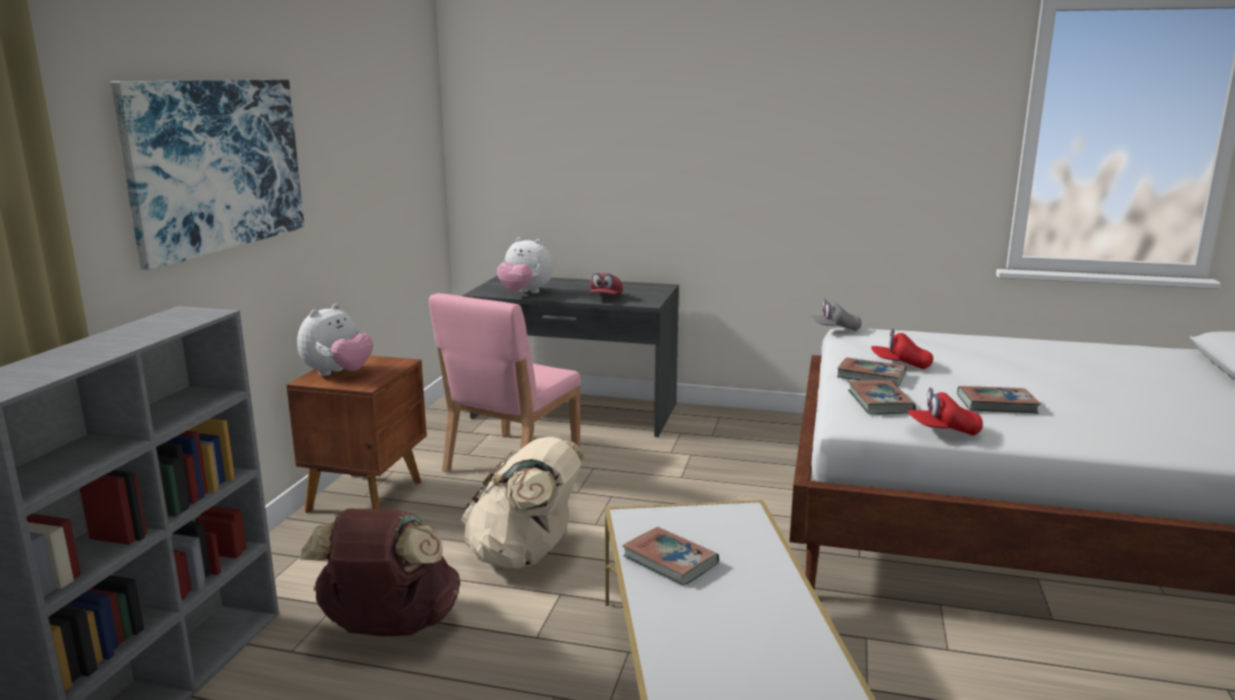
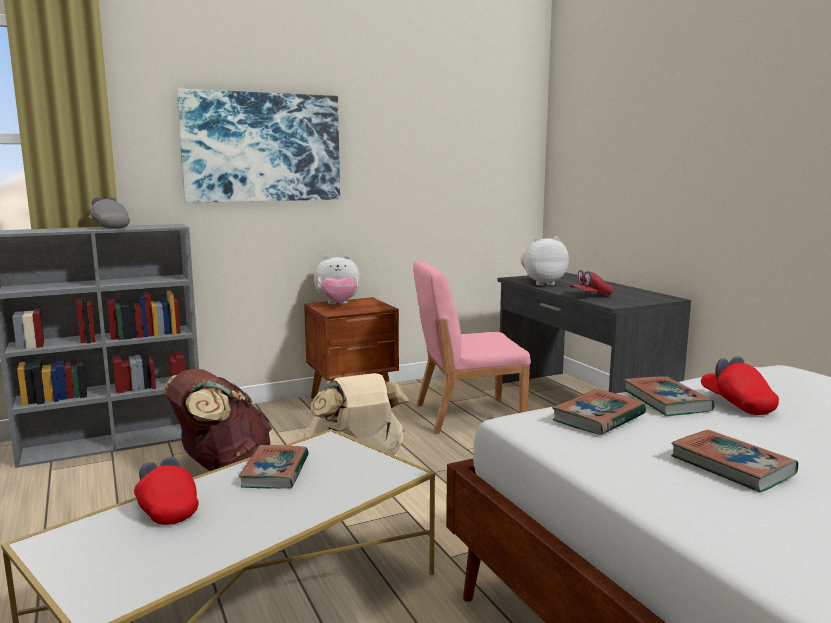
camera: 50 degrees right, 5 degrees down
(525, 293) = (542, 283): plush toy -> plush toy turned 90 degrees clockwise
(834, 329) = (762, 363): grey cap -> grey cap (109, 227)
(943, 431) = (583, 458): red cap -> red cap (166, 509)

